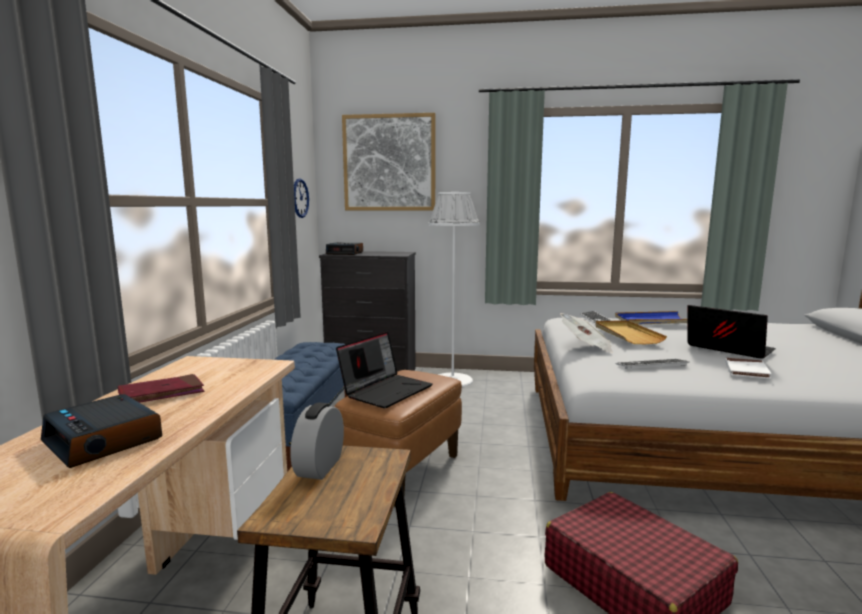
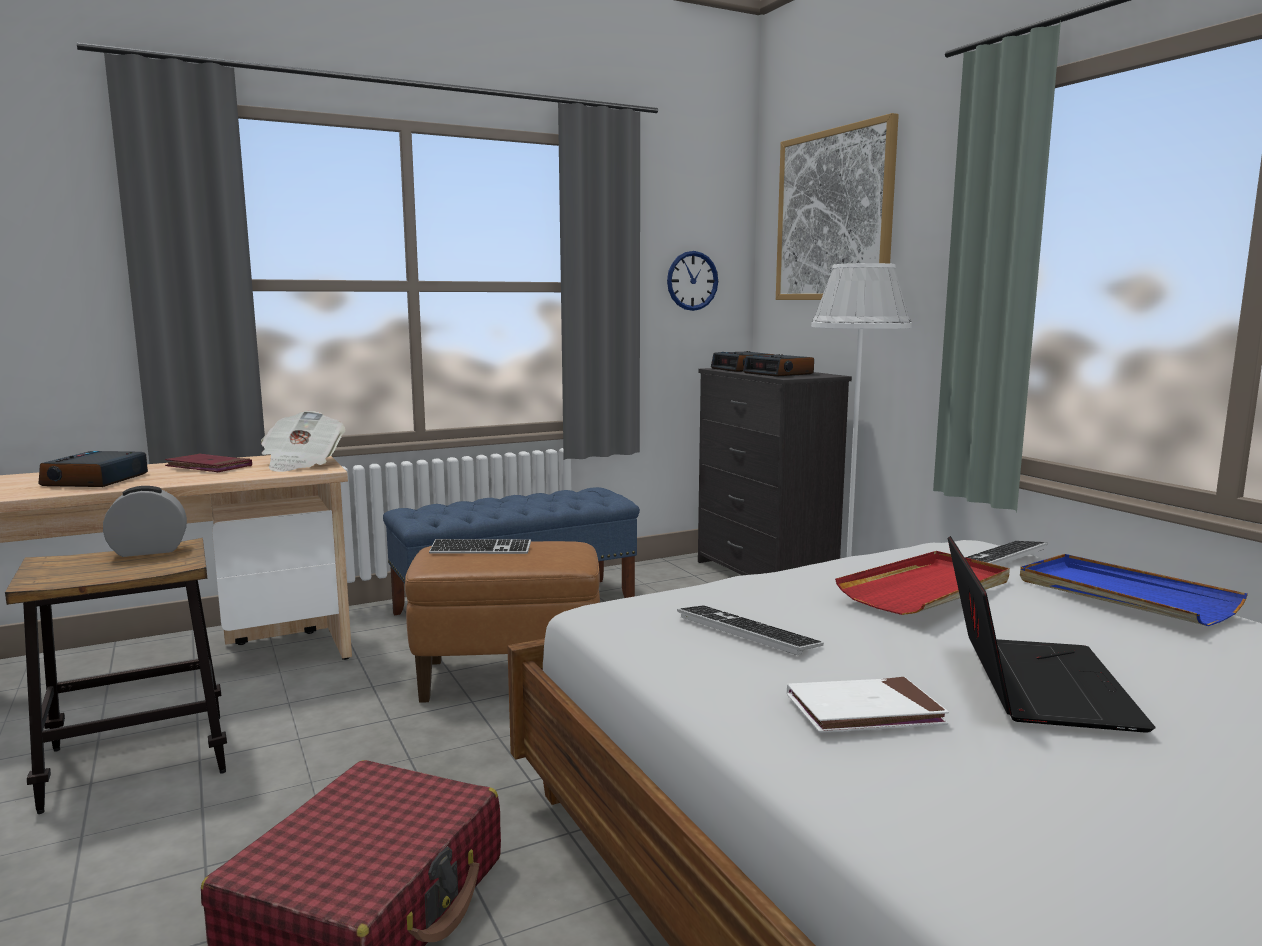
camera: 55 degrees right, 0 degrees up
(380, 253) = (779, 373): none -> alarm clock
(386, 390) = (480, 549): laptop -> keyboard
(586, 347) = (778, 579): newspaper -> newspaper (302, 464)
(627, 334) = (927, 589): beige tray -> red tray

